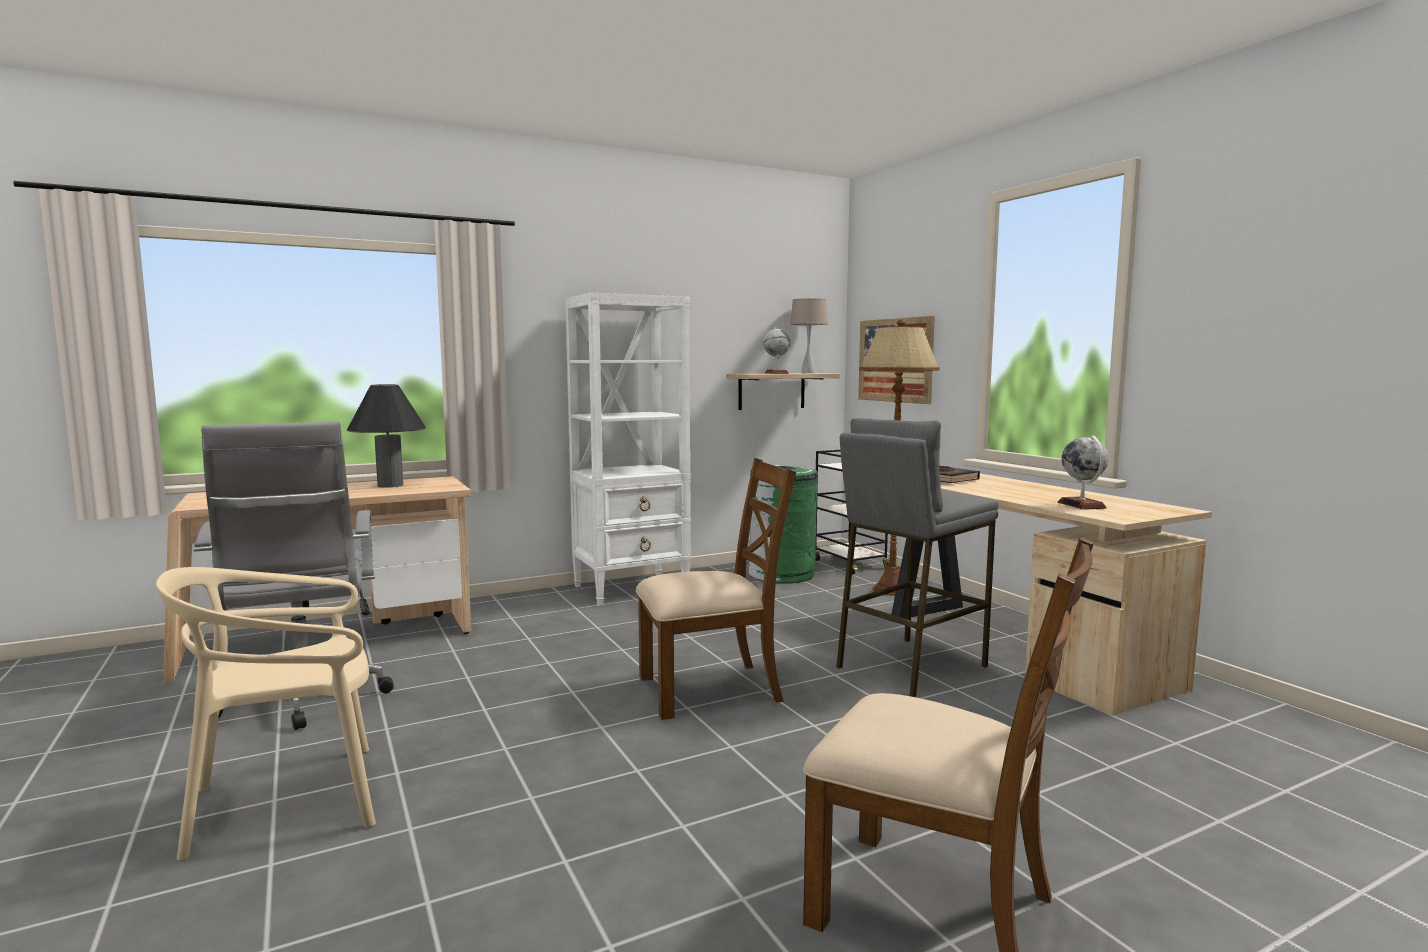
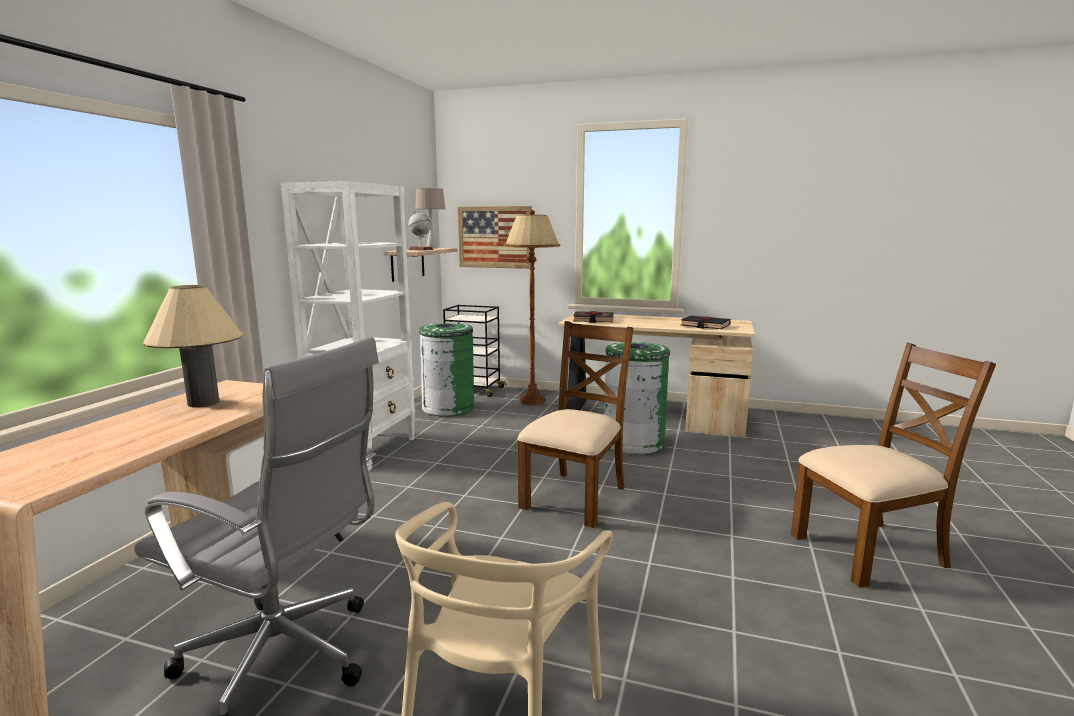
camera: 45 degrees left, 5 degrees up
(390, 485) = (203, 403): black table lamp -> beige table lamp
(909, 666) = (633, 443): grey stool -> green trash can
(1081, 505) = (705, 326): globe -> black book

